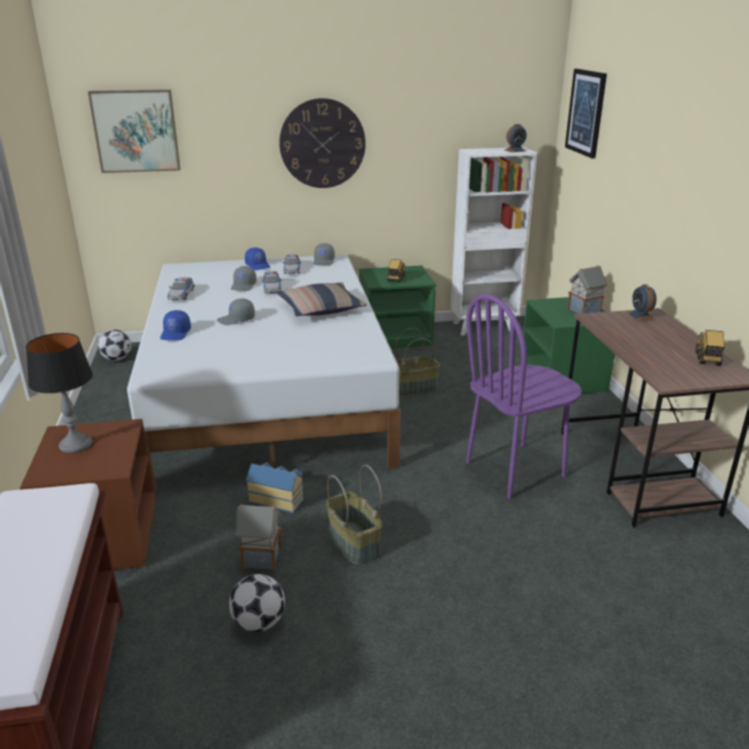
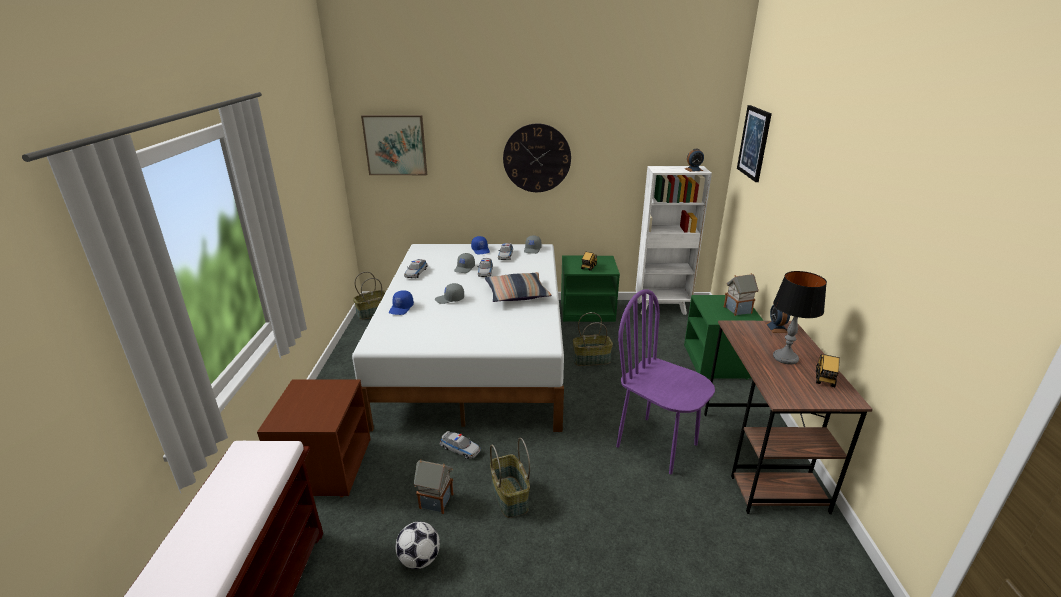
camera: 10 degrees right, 0 degrees up
(75, 445) = (306, 398): table lamp -> table lamp (785, 358)
(117, 359) = (373, 312): football -> basket
(277, 499) = (460, 449): toy house -> toy car
(515, 469) = (657, 445): purple chair -> purple chair turned 60 degrees clockwise

